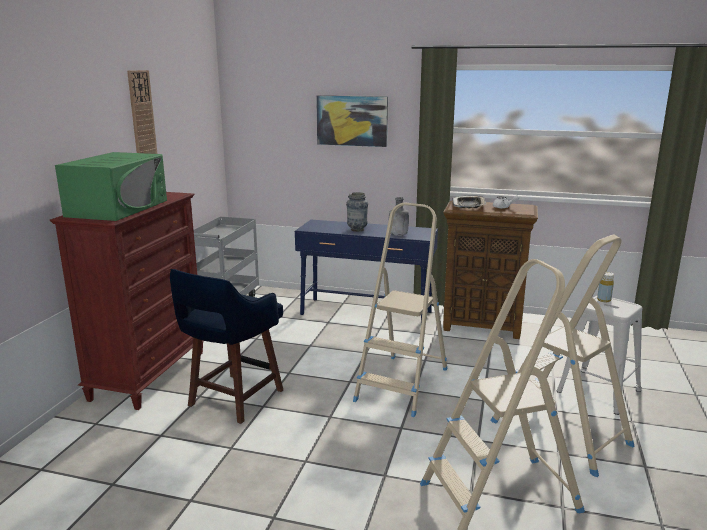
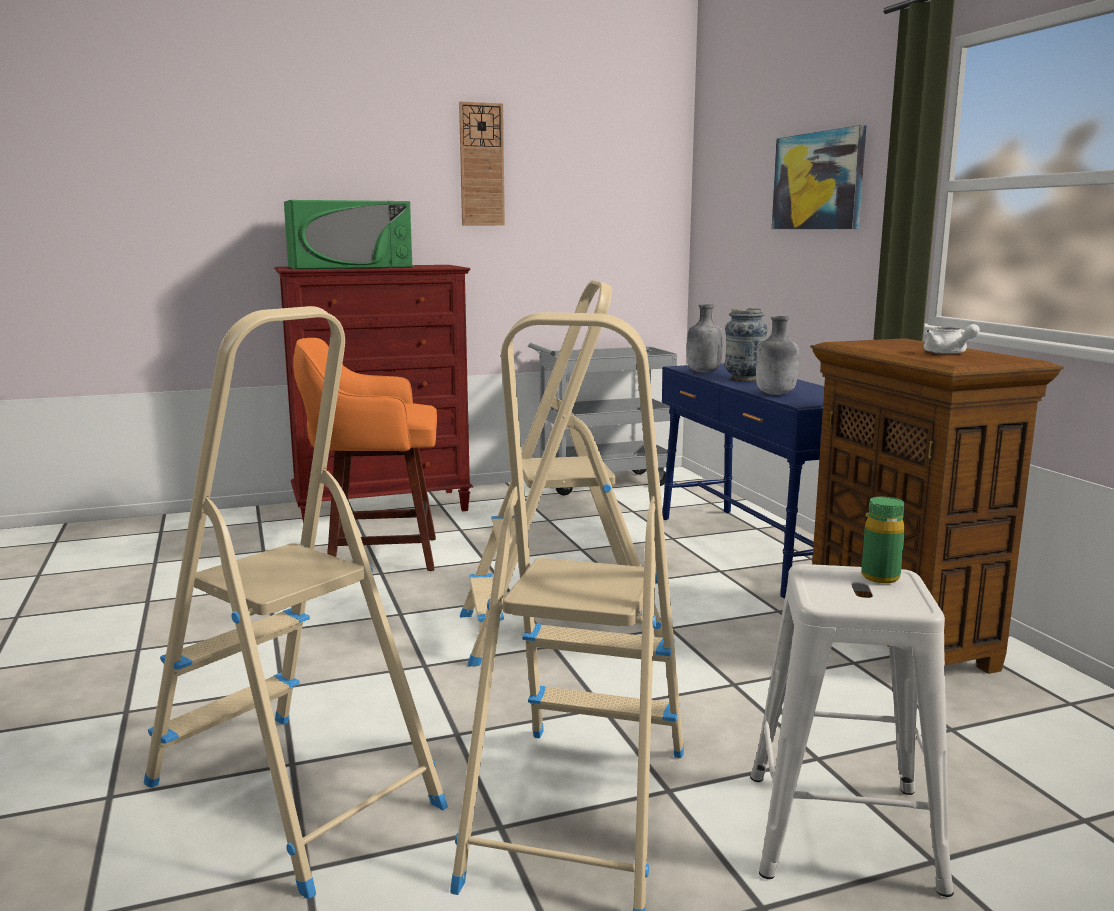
camera: 55 degrees right, 5 degrees down
(233, 400) = (377, 556): blue stool -> orange stool
(326, 229) = (703, 372): none -> grey bottle
(469, 205) = (893, 344): tray -> none
(604, 300) = (880, 577): yellow bottle -> green bottle

